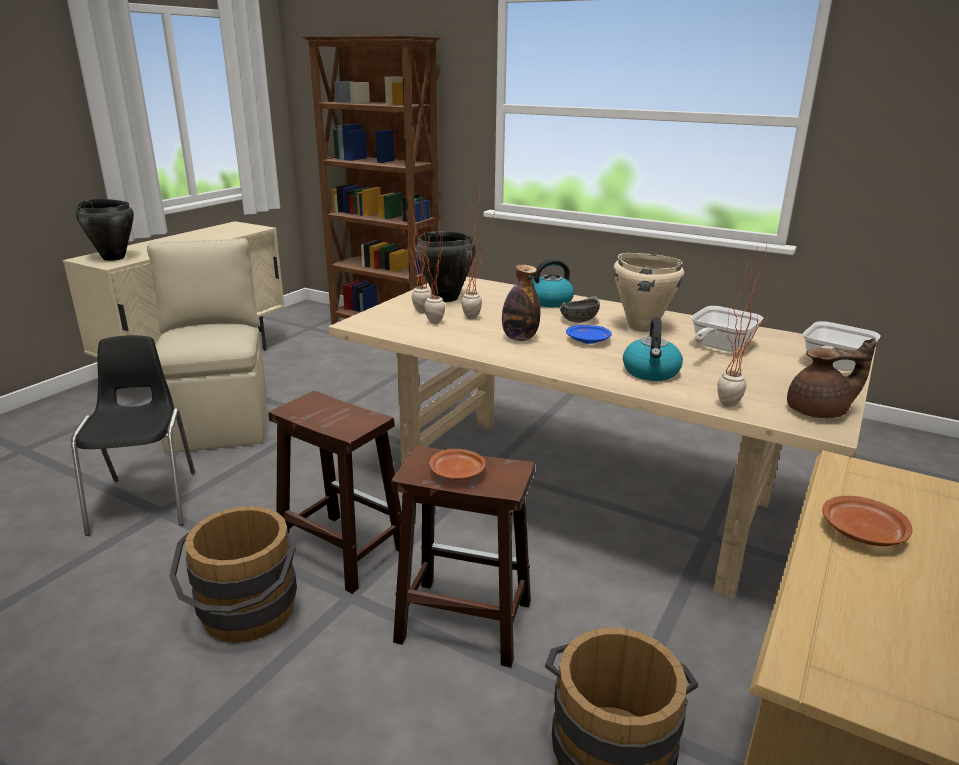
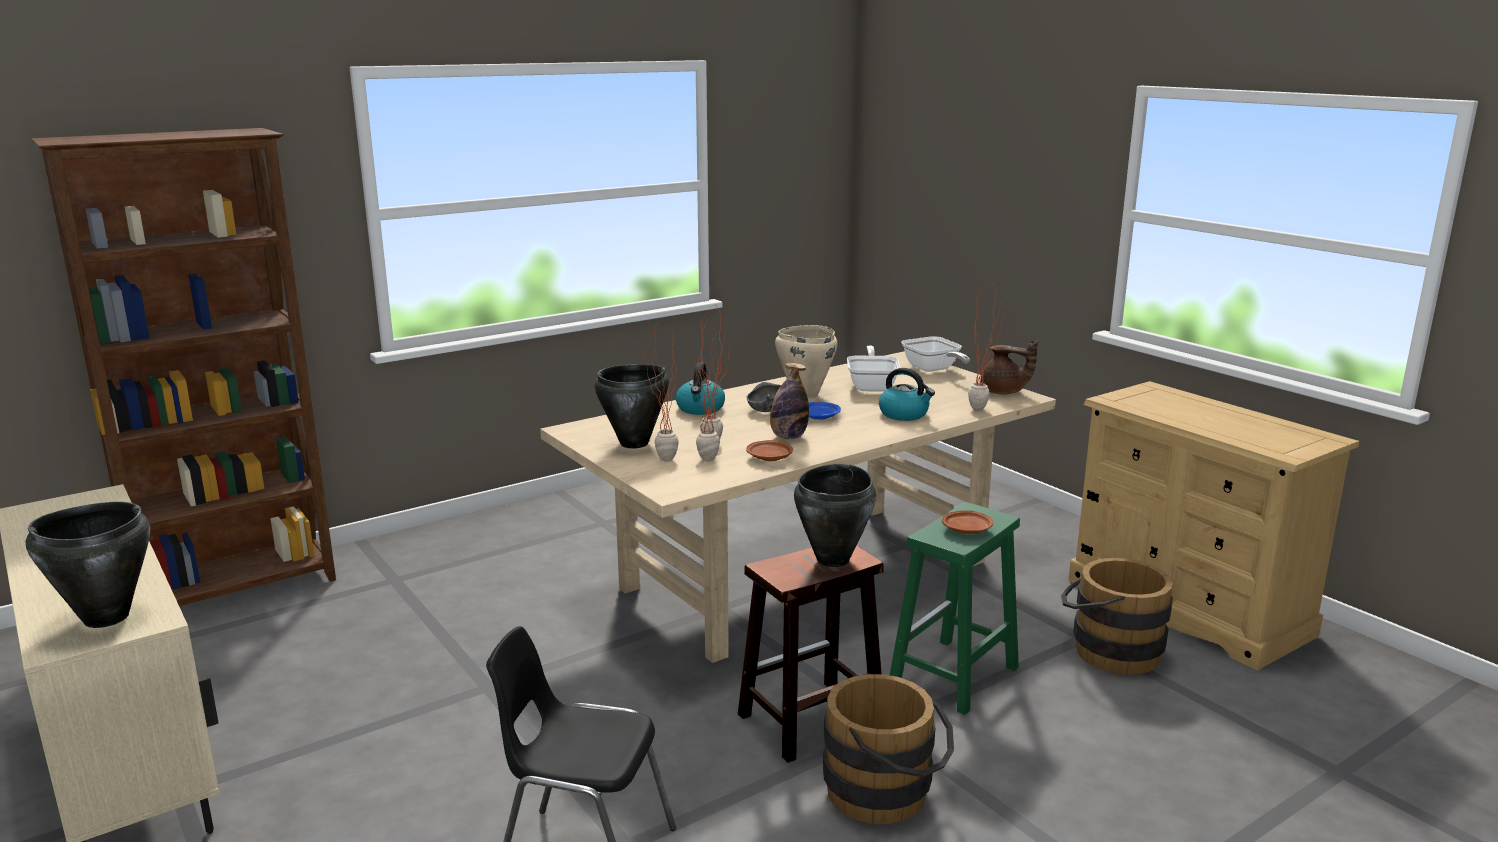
camera: 65 degrees left, 5 degrees down
(220, 419) = (392, 775): beige chair -> none
(342, 420) = (833, 559): none -> black cooking pot
(462, 621) = (953, 676): brown stool -> green stool
(718, 347) = (872, 386): frying pan -> frying pan turned 150 degrees counterclockwise
(819, 412) = (1003, 392): brown teapot -> brown teapot turned 90 degrees clockwise
(861, 532) = (1179, 416): brown plate -> brown plate (769, 458)

